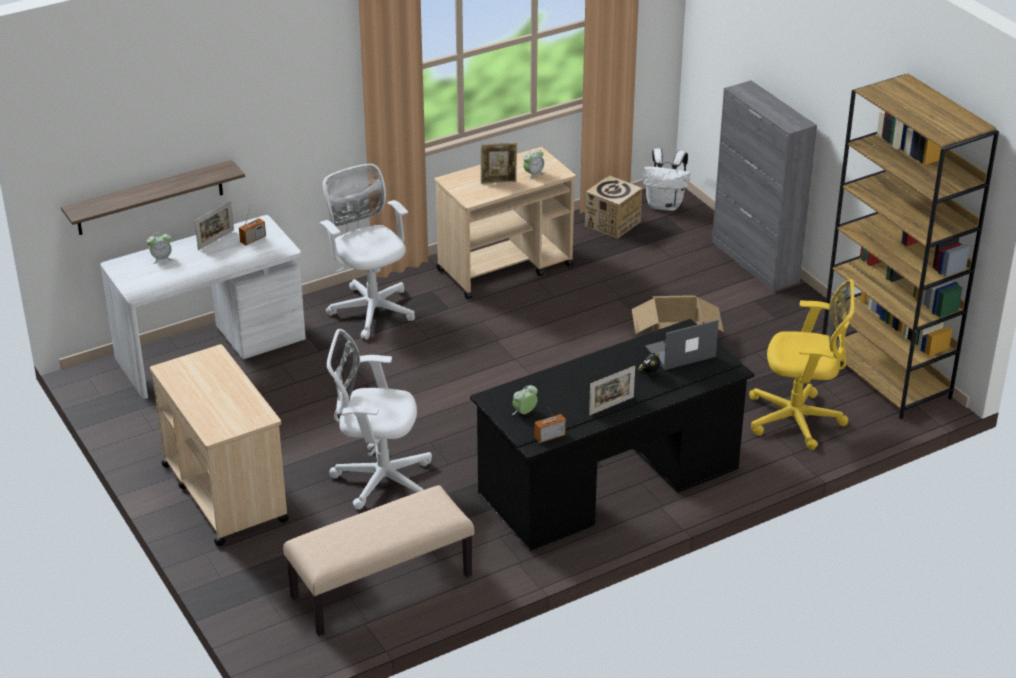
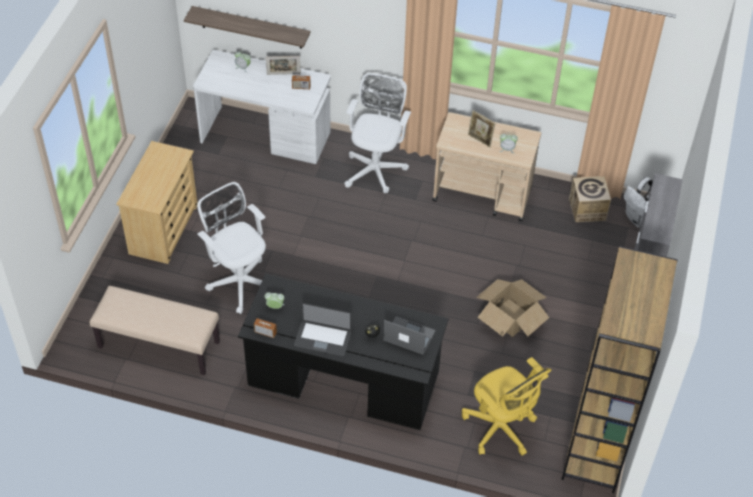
camera: 45 degrees right, 15 degrees up
(224, 492) = (164, 229): beige cart -> beige dresser
(611, 406) = (322, 339): picture frame -> laptop

